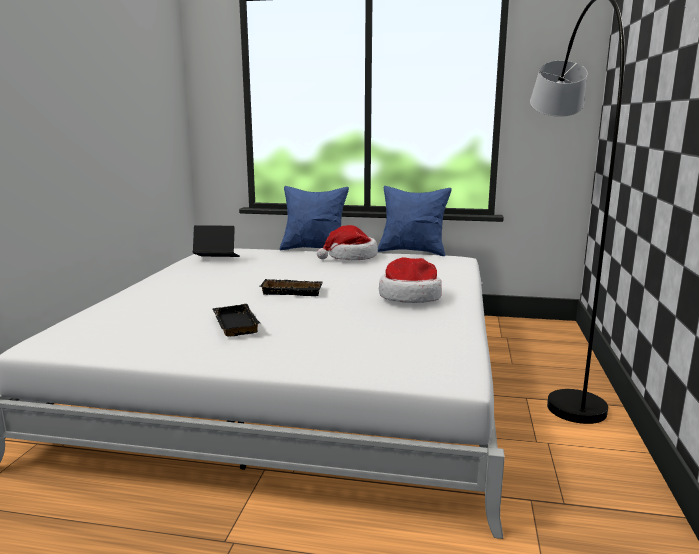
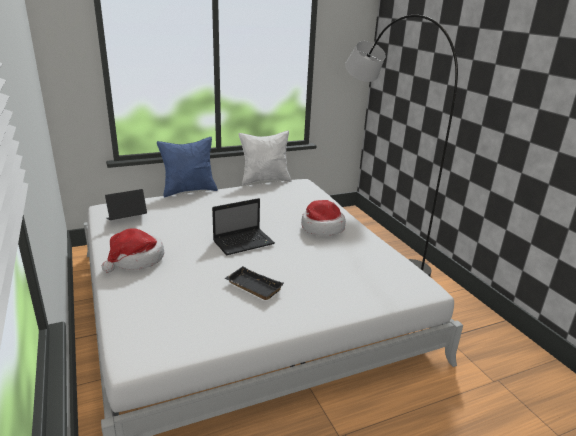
camera: 35 degrees left, 10 degrees up
(293, 291) = (244, 242): black tray -> laptop
(350, 257) = (234, 196): hat -> hat (136, 259)
(412, 251) = (265, 180): blue pillow -> white pillow

